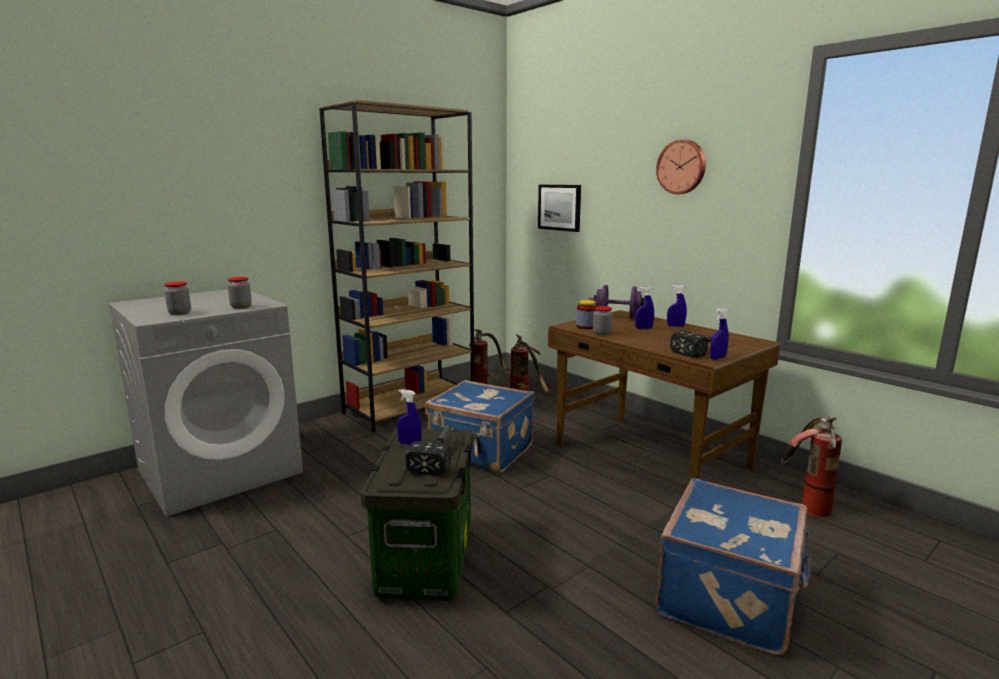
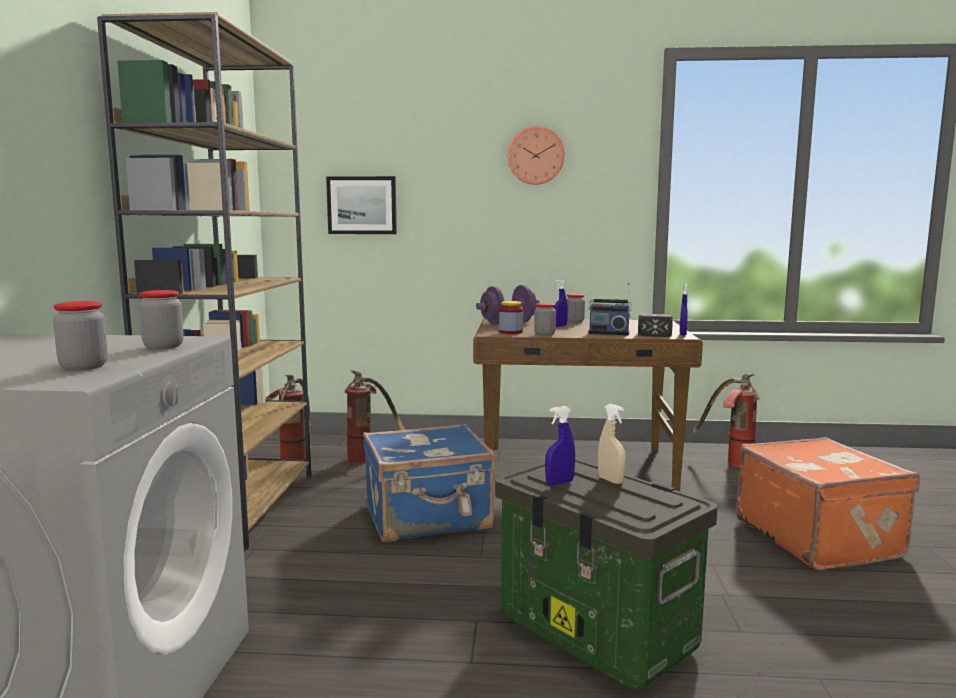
camera: 45 degrees left, 5 degrees down
(438, 454) = (610, 480): hammer -> beige spray bottle
(656, 343) = (609, 333): none -> radio
(675, 326) = (574, 321): blue spray bottle -> jar
(731, 598) = (818, 538): blue suitcase -> orange suitcase

